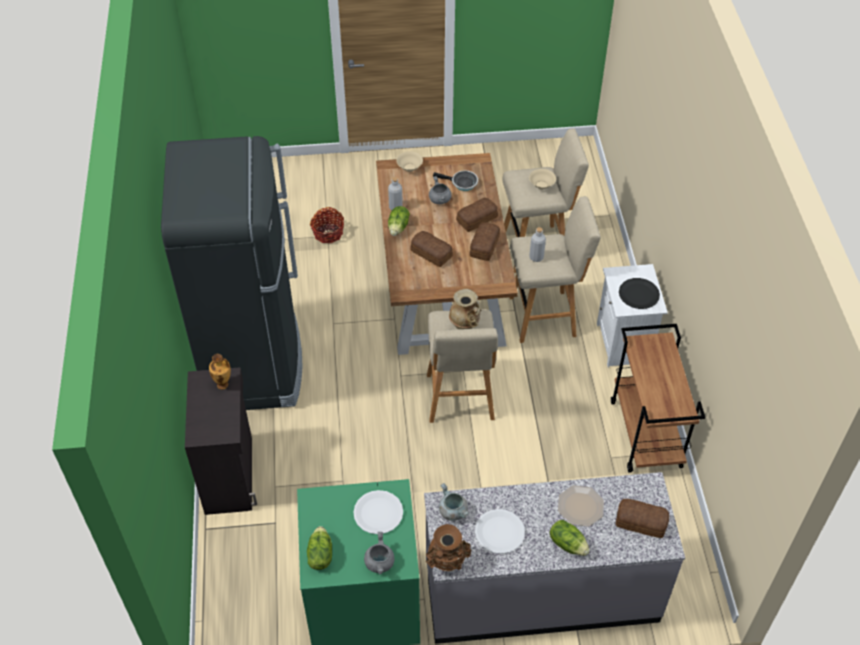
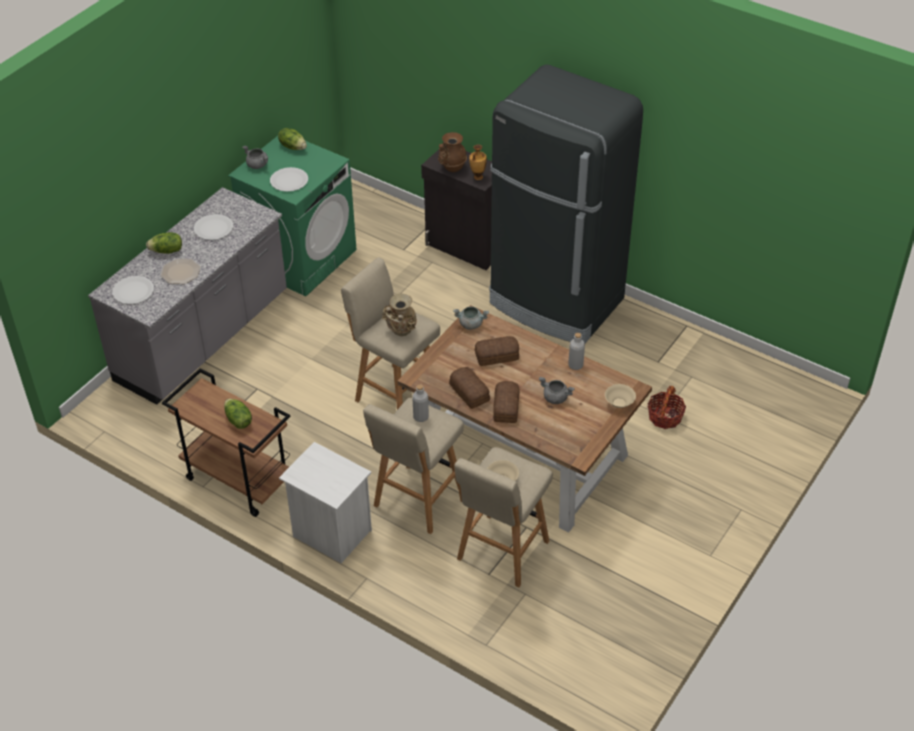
camera: 130 degrees right, 5 degrees down
(398, 227) = (548, 353): lettuce -> lettuce (238, 421)
(447, 563) = (225, 197): brown vase -> brown vase (452, 168)
(452, 511) = (253, 217): grey cooking pot -> grey cooking pot (471, 324)
(462, 183) = (562, 425): frying pan -> none
(638, 294) = (317, 472): black plate -> none
(641, 523) = (133, 291): bread -> white plate

